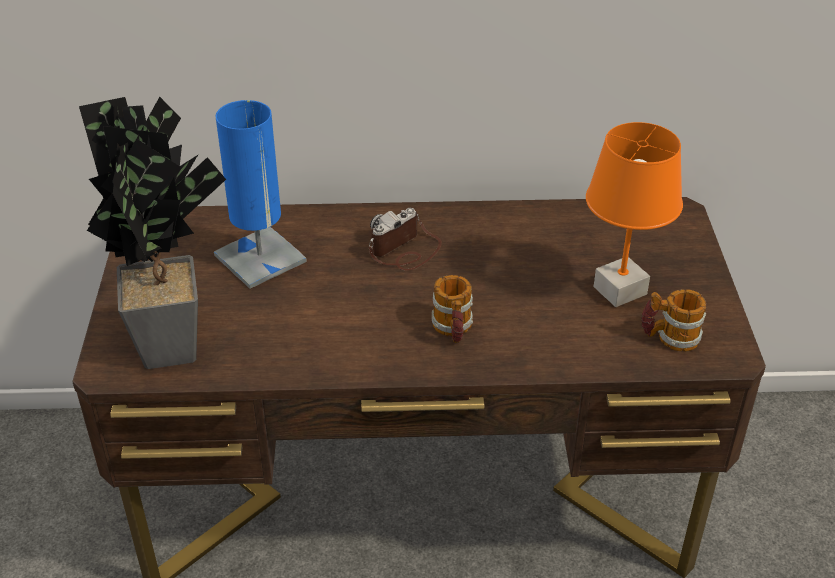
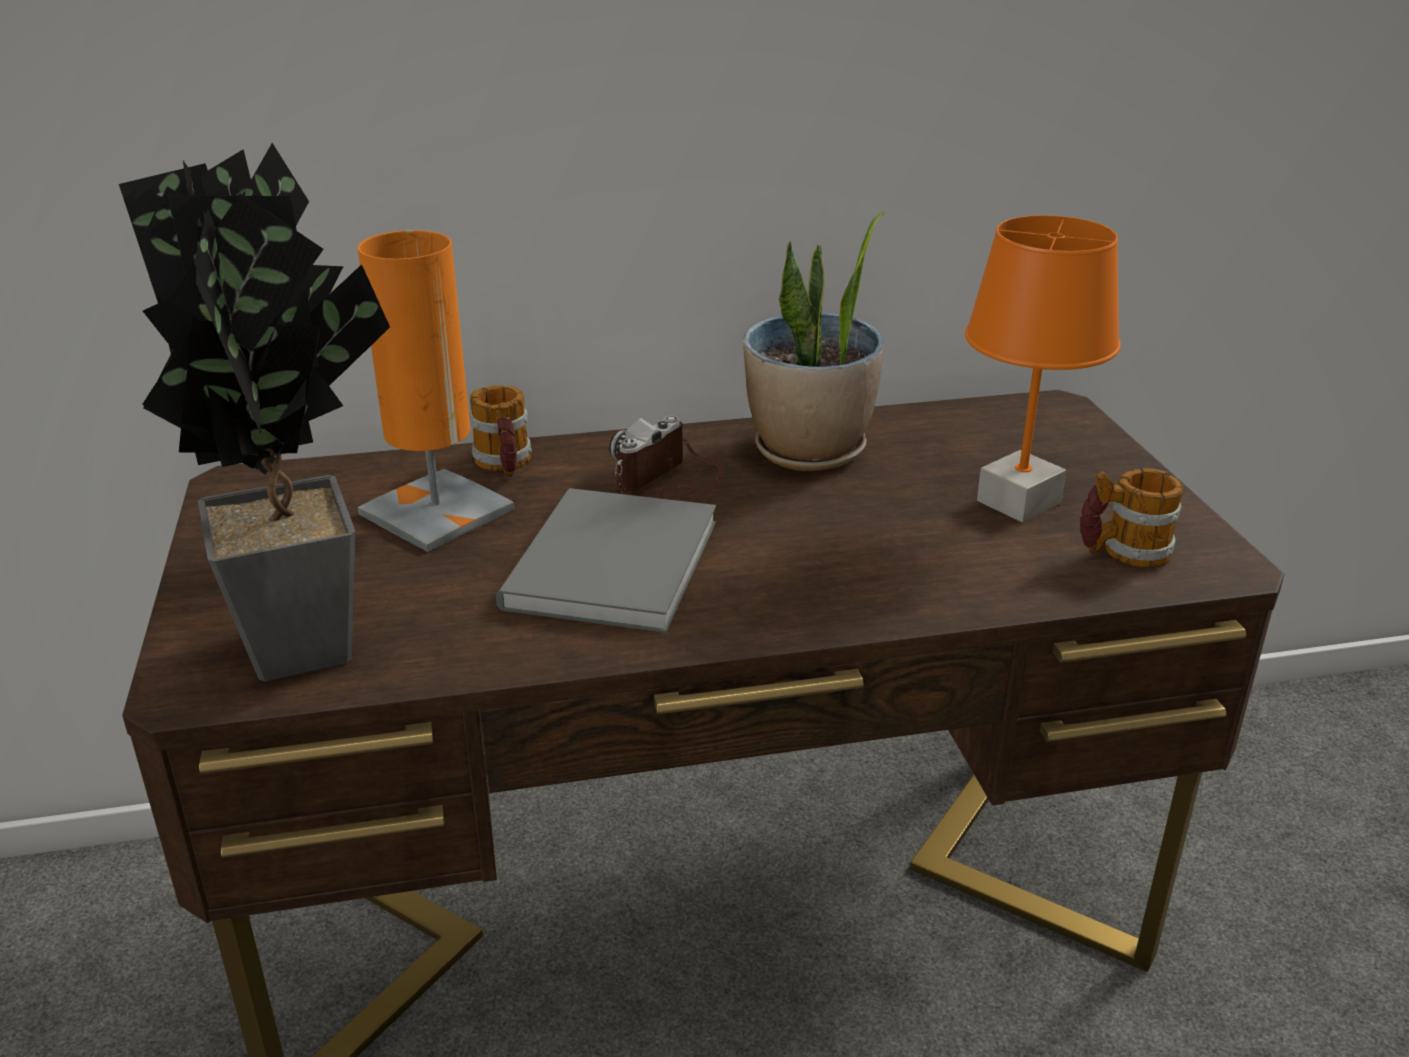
camera: 10 degrees left, 10 degrees down
(260, 258) = (436, 512): blue table lamp -> orange table lamp
(350, 312) = (605, 567): none -> grey book
(453, 329) = (781, 574): mug -> mug (504, 464)
(500, 234) = (809, 451): none -> potted plant

